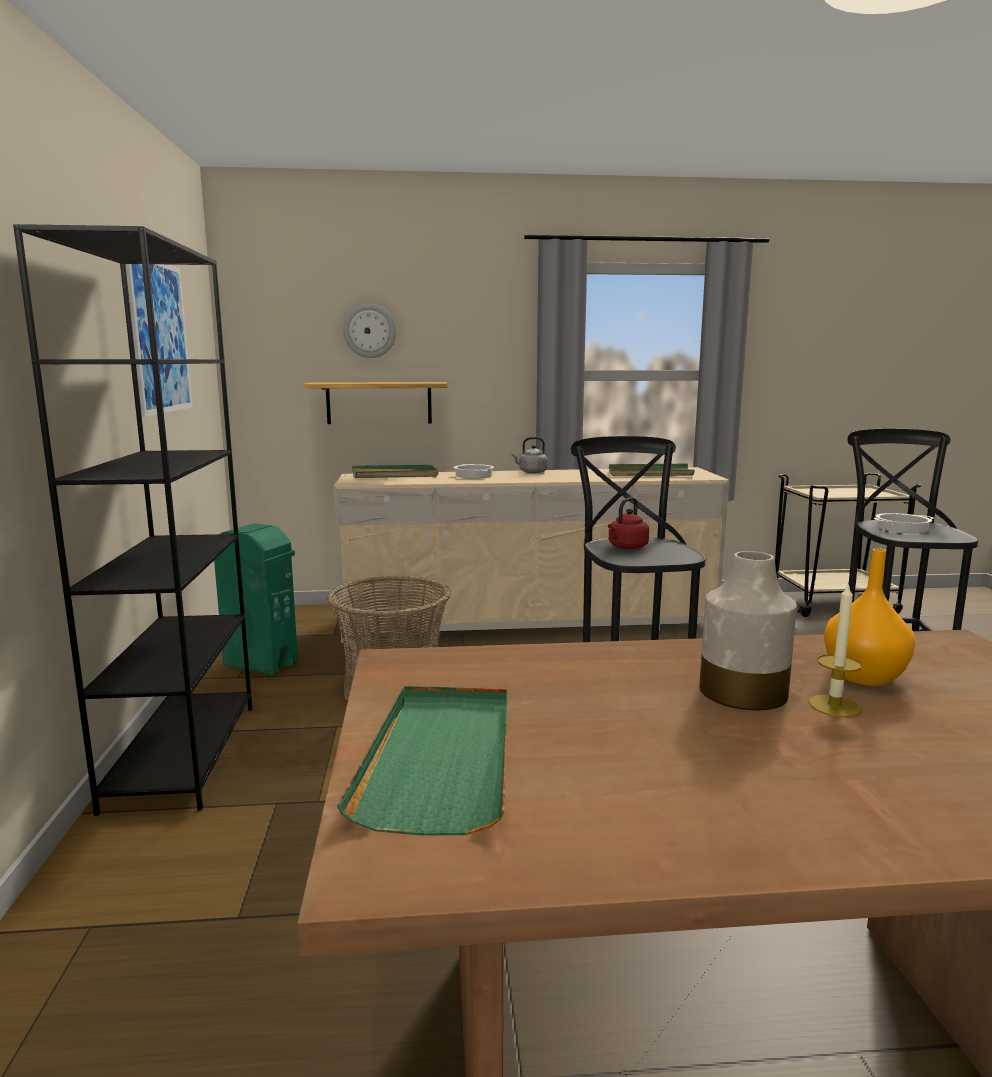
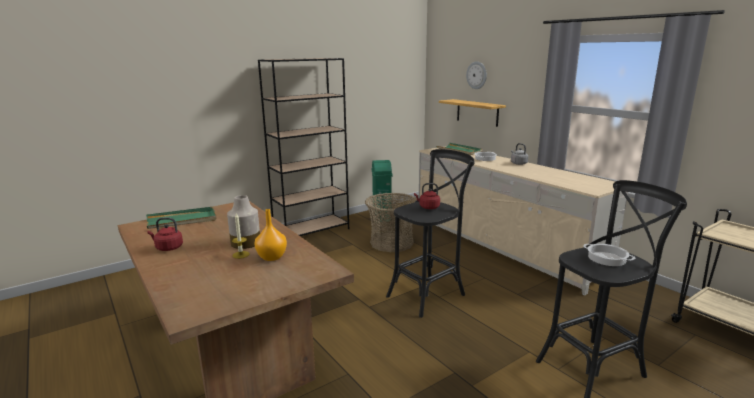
camera: 60 degrees right, 5 degrees up
(160, 337) = (363, 81): picture -> none
(182, 754) = (312, 231): black bookcase -> beige bookcase
(649, 473) = (571, 180): green tray -> none
(723, 806) = (168, 248): none -> red kettle

